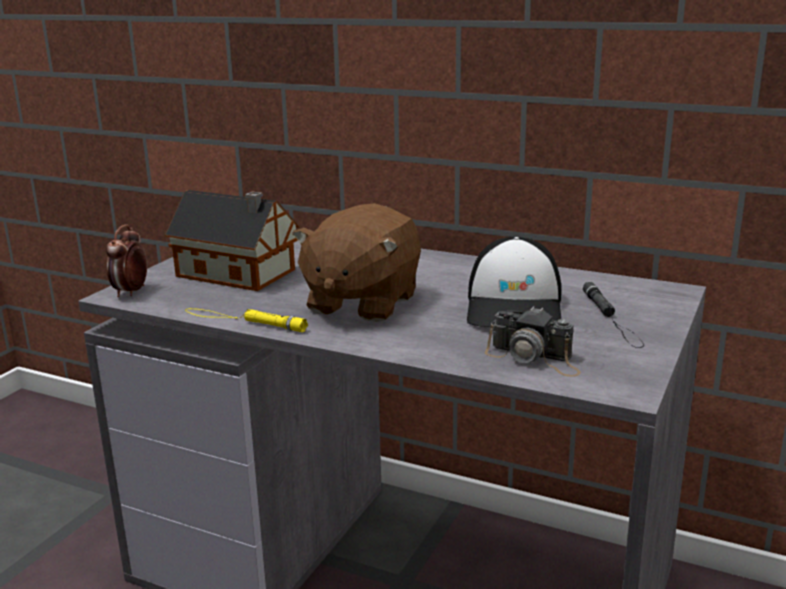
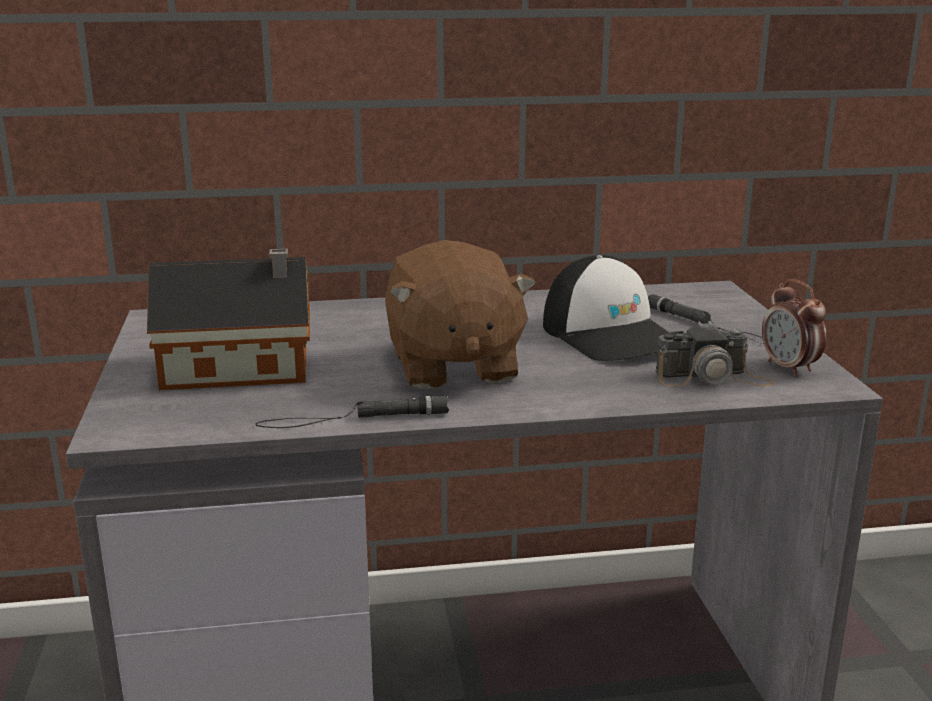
camera: 35 degrees left, 0 degrees up
(131, 292) = (130, 423): alarm clock -> alarm clock (789, 368)
(243, 321) = (353, 419): yellow flashlight -> black flashlight

